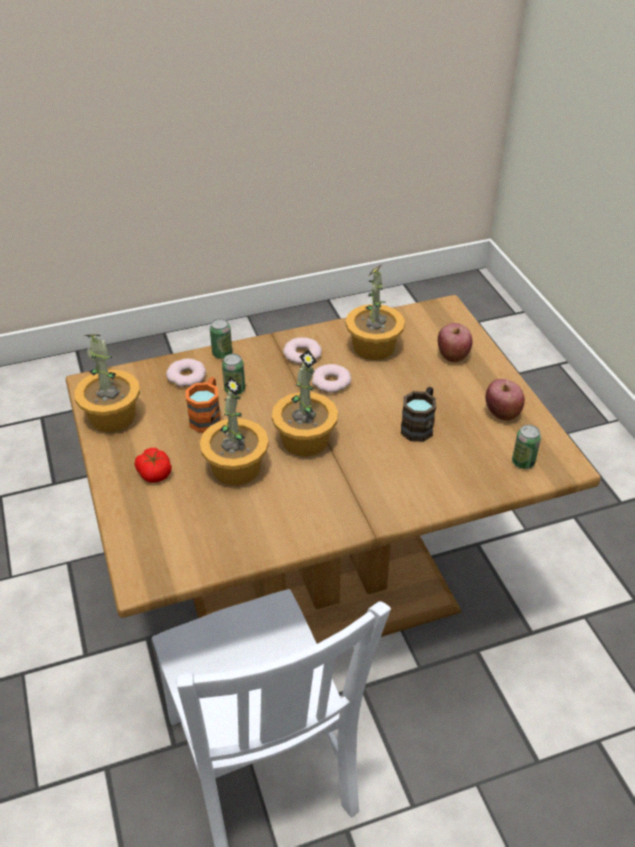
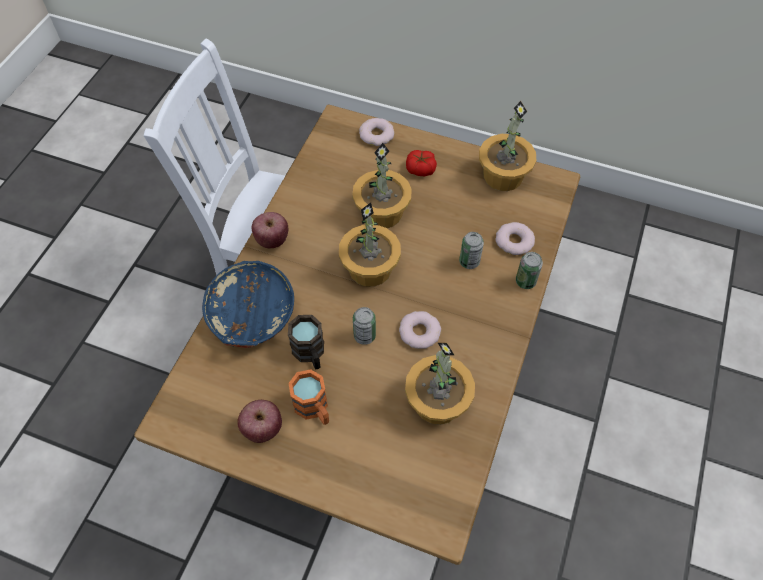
camera: 130 degrees right, 15 degrees up
(207, 416) = (453, 227): orange mug -> orange mug (314, 409)
(302, 354) = (475, 337): donut -> donut (377, 135)
(433, 481) = (250, 314): none -> blue bowl
(453, 355) = (366, 459): apple -> apple (272, 240)
(523, 462) = (203, 391): can -> can (364, 336)

